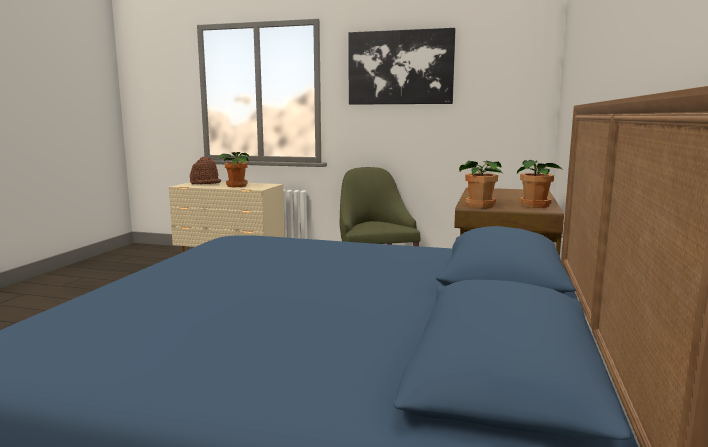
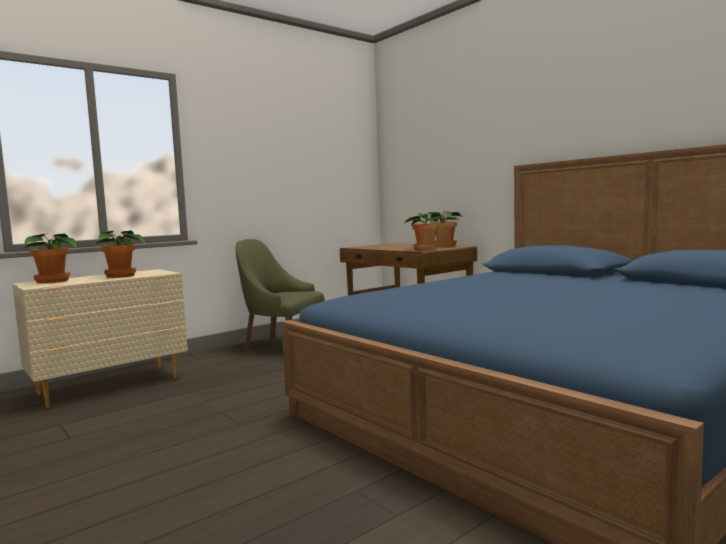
camera: 55 degrees left, 5 degrees down
(205, 183) = (53, 281): brown hat -> potted plant
(400, 67) = (264, 137): picture -> none

